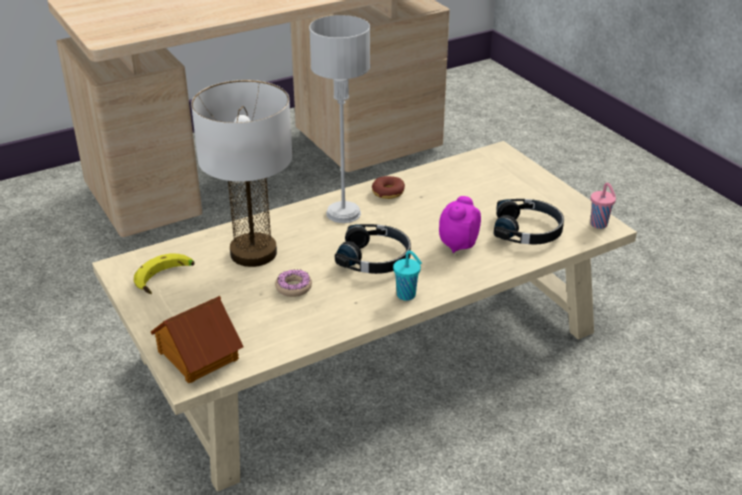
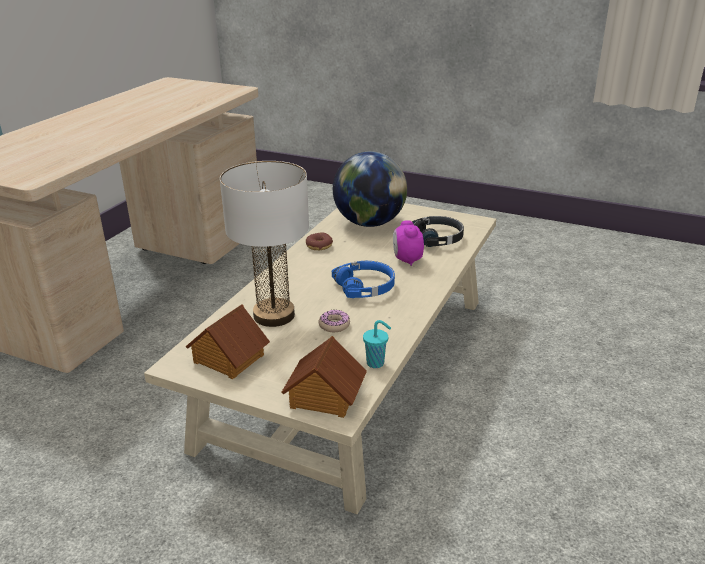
camera: 35 degrees left, 5 degrees down
(166, 280) = (228, 359): banana -> toy house
(344, 213) = (306, 268): grey table lamp -> none
(375, 258) = (365, 287): black headphones -> blue headphones
(407, 295) = (416, 300): turquoise cup -> turquoise cup (376, 363)
(475, 184) = (369, 223): none -> globe
(599, 225) = (472, 221): pink cup -> none

